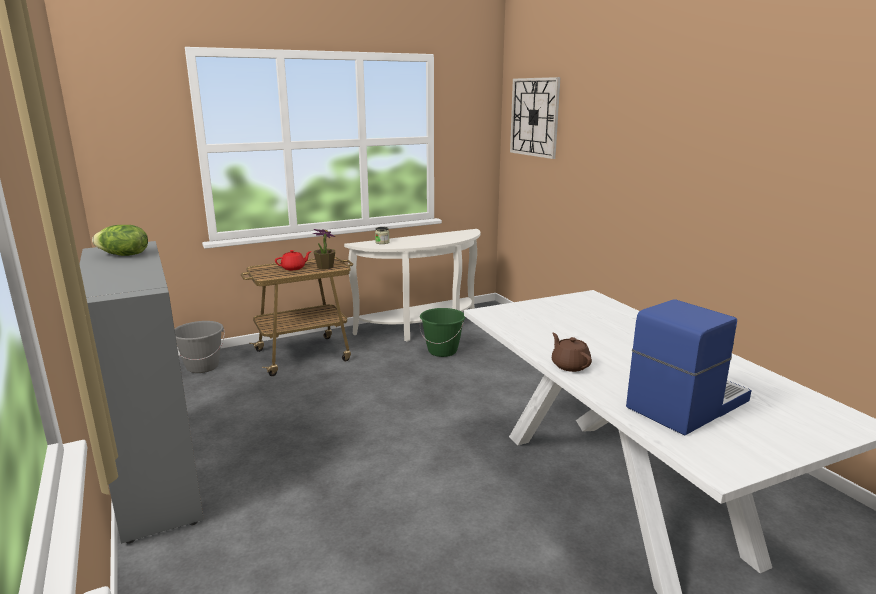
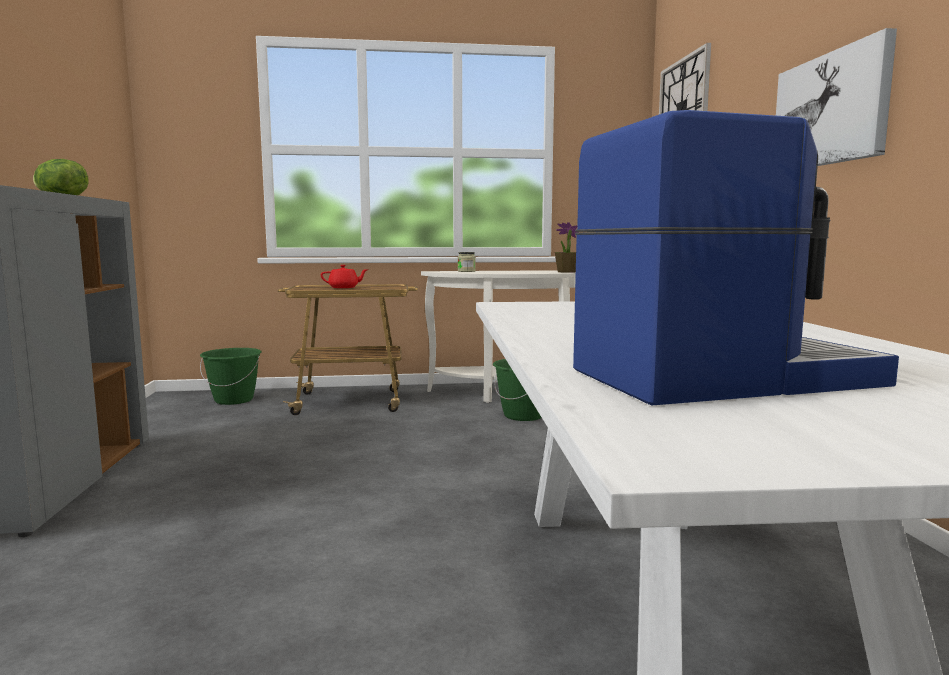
camera: 20 degrees right, 10 degrees down
(202, 366) = (234, 400): grey bucket -> green bucket
(325, 267) = (380, 288): potted plant -> potted plant (566, 272)
(570, 365) = (547, 336): brown teapot -> none
(655, 164) = (831, 110): none -> picture

